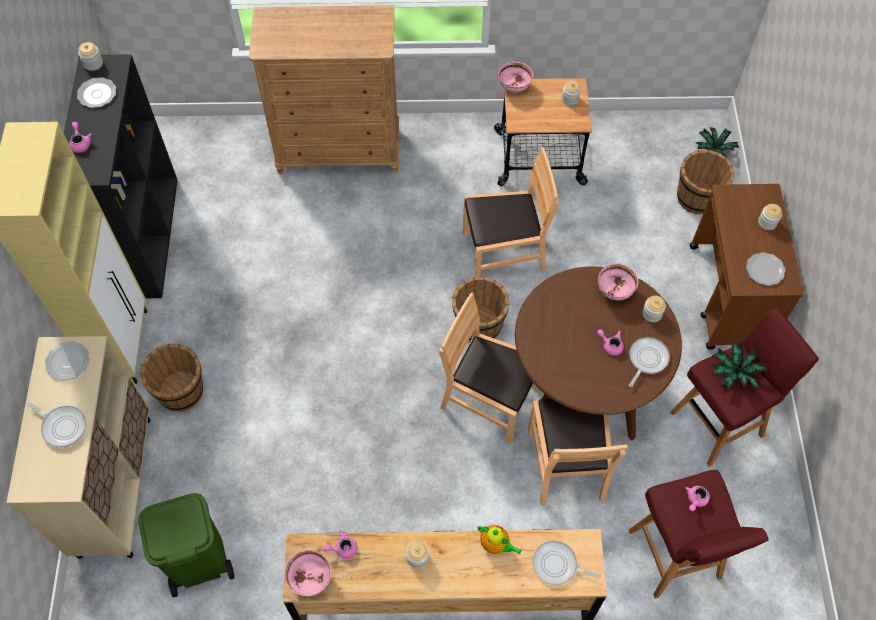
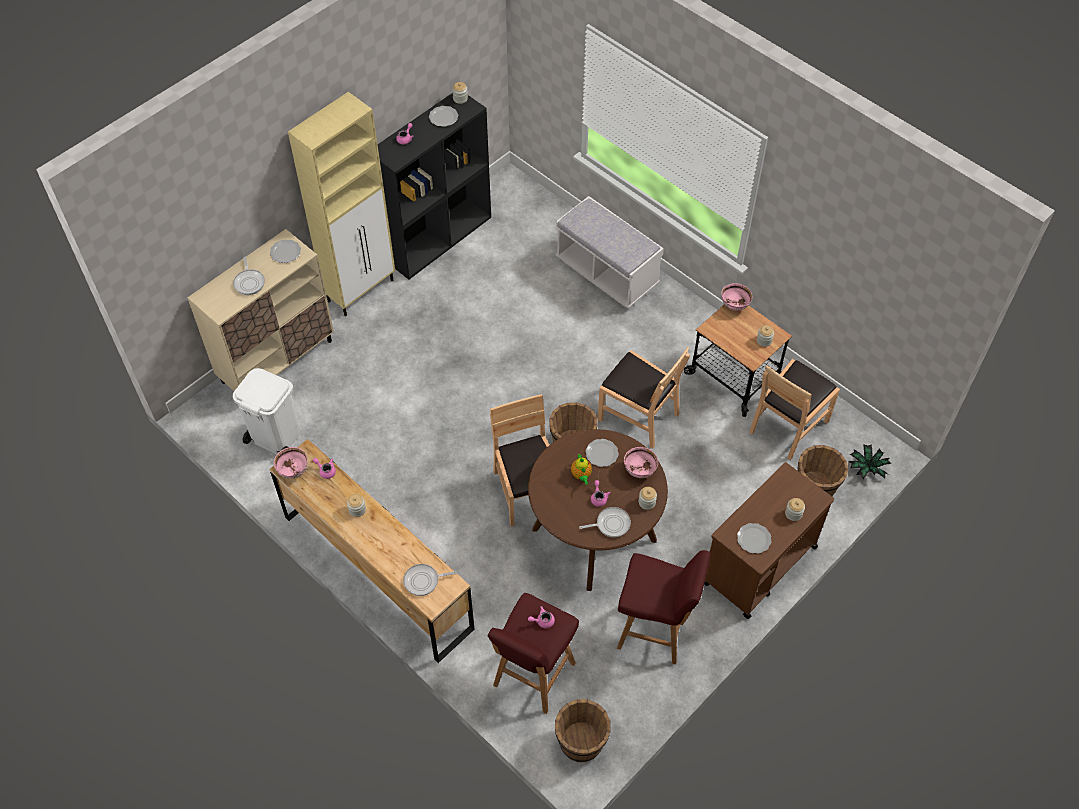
camera: 45 degrees right, 5 degrees down
(181, 392) = (363, 340): brown bucket -> brown bucket (581, 742)
(198, 561) = (275, 437): green trash can -> white trash can
(339, 151) = (607, 273): brown dresser -> white bench
(496, 544) = (404, 540): teapot -> teapot (581, 475)
(557, 565) = (423, 581): frying pan -> frying pan turned 75 degrees counterclockwise
(567, 303) = (601, 453): none -> plate
(567, 464) = (531, 567): brown chair -> brown chair (788, 425)
(734, 374) = (655, 578): potted plant -> none

